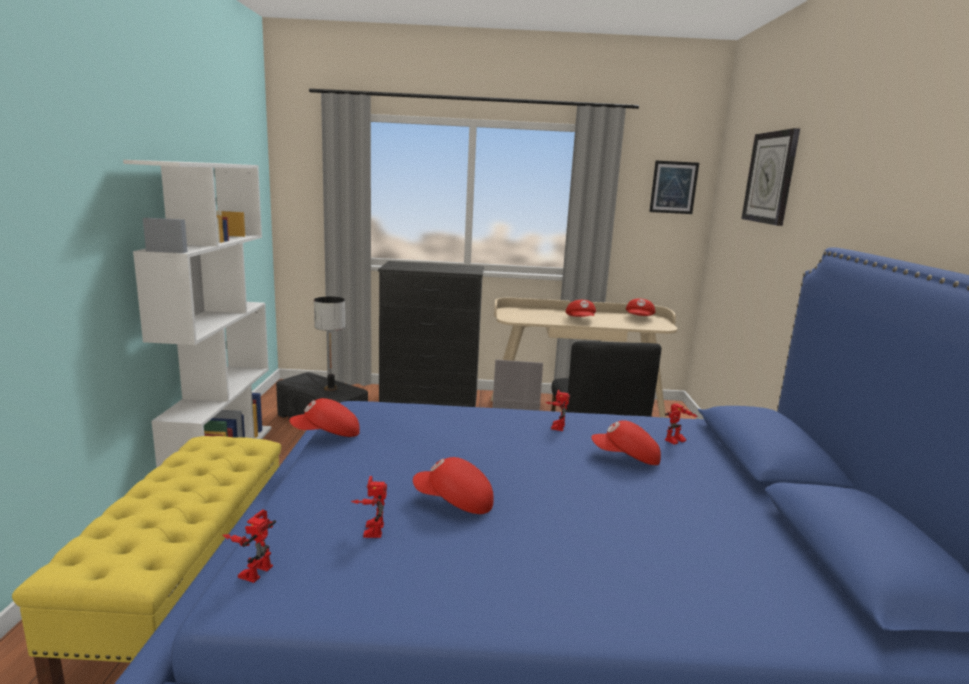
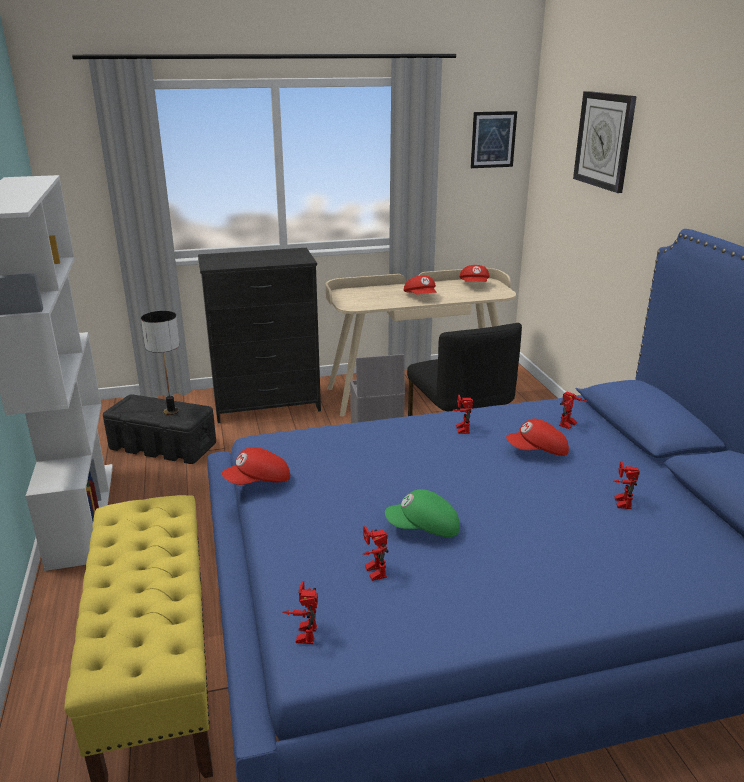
camera: 15 degrees left, 10 degrees up
(454, 502) = (423, 529): red cap -> green cap
(694, 519) = (619, 501): none -> toy robot

